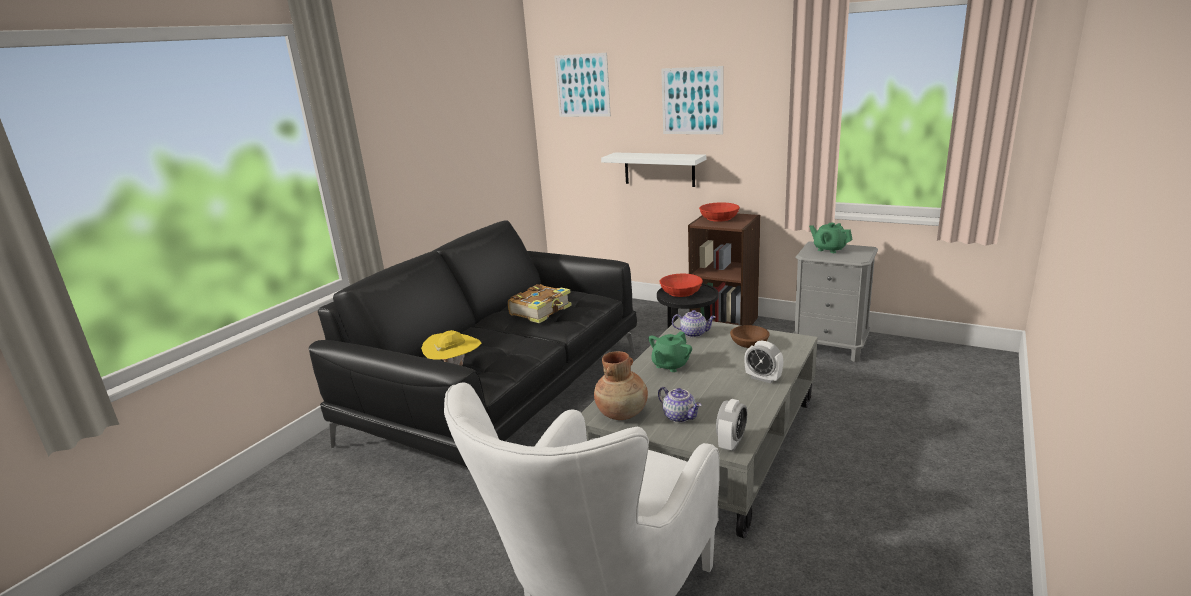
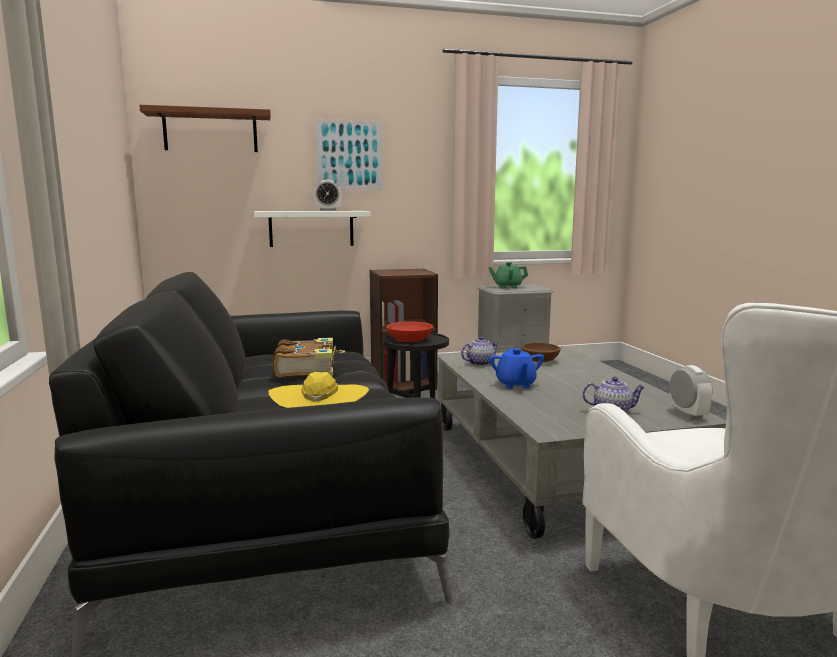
camera: 45 degrees left, 10 degrees down
(582, 85) = (210, 131): picture -> brown shelf
(622, 413) = (564, 423): brown vase -> none
(670, 365) = (515, 384): green teapot -> blue teapot
(719, 218) = (395, 271): red bowl -> none
(763, 378) = (601, 375): alarm clock -> alarm clock (328, 210)

